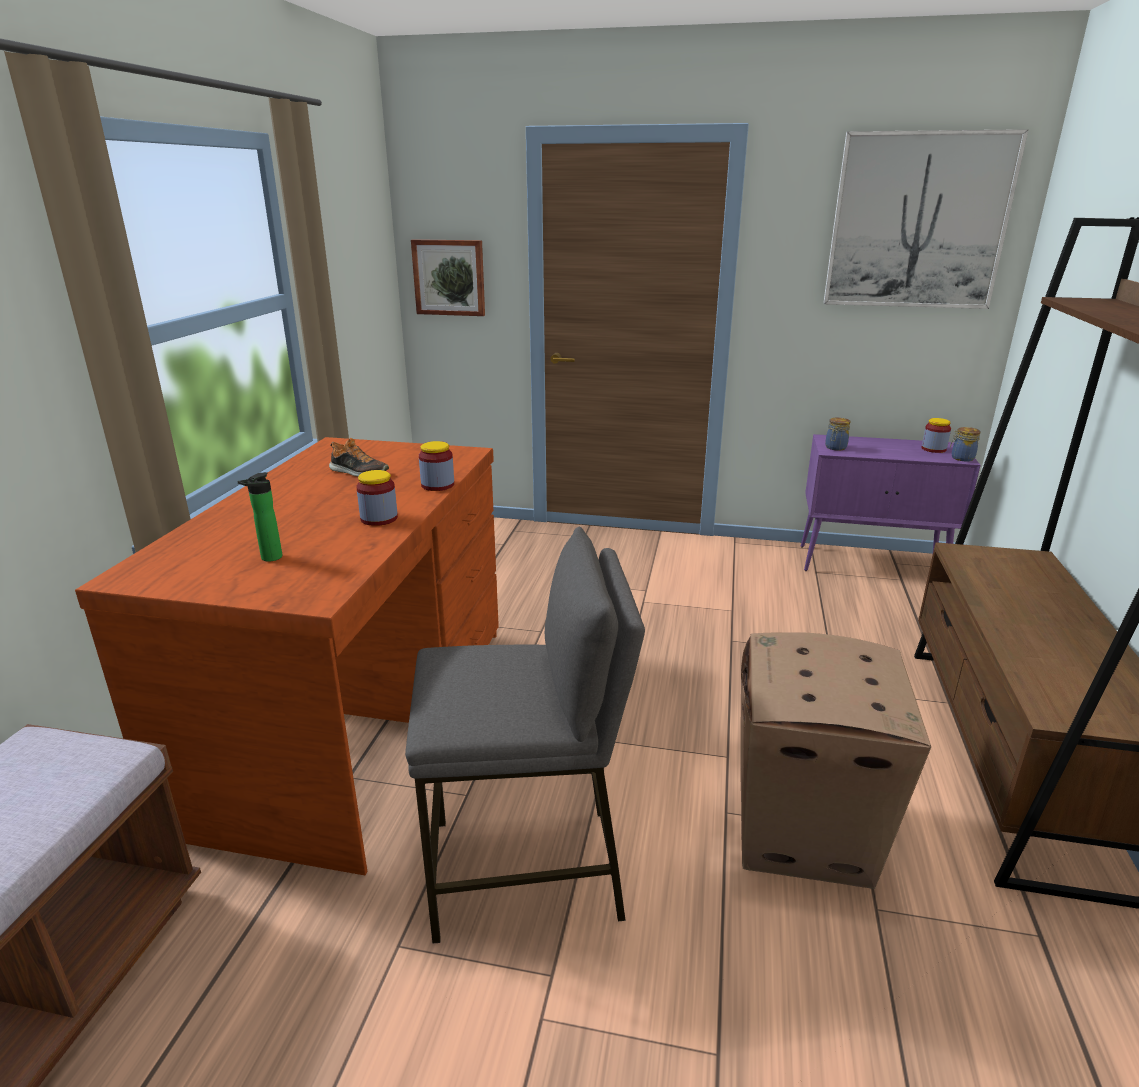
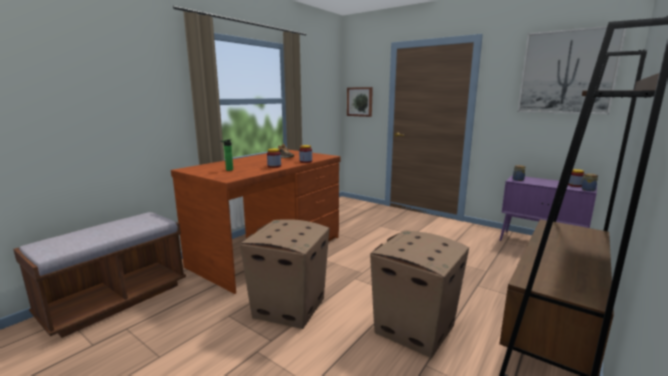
camera: 25 degrees right, 10 degrees down
(526, 870) = (289, 308): grey stool -> cardboard box

